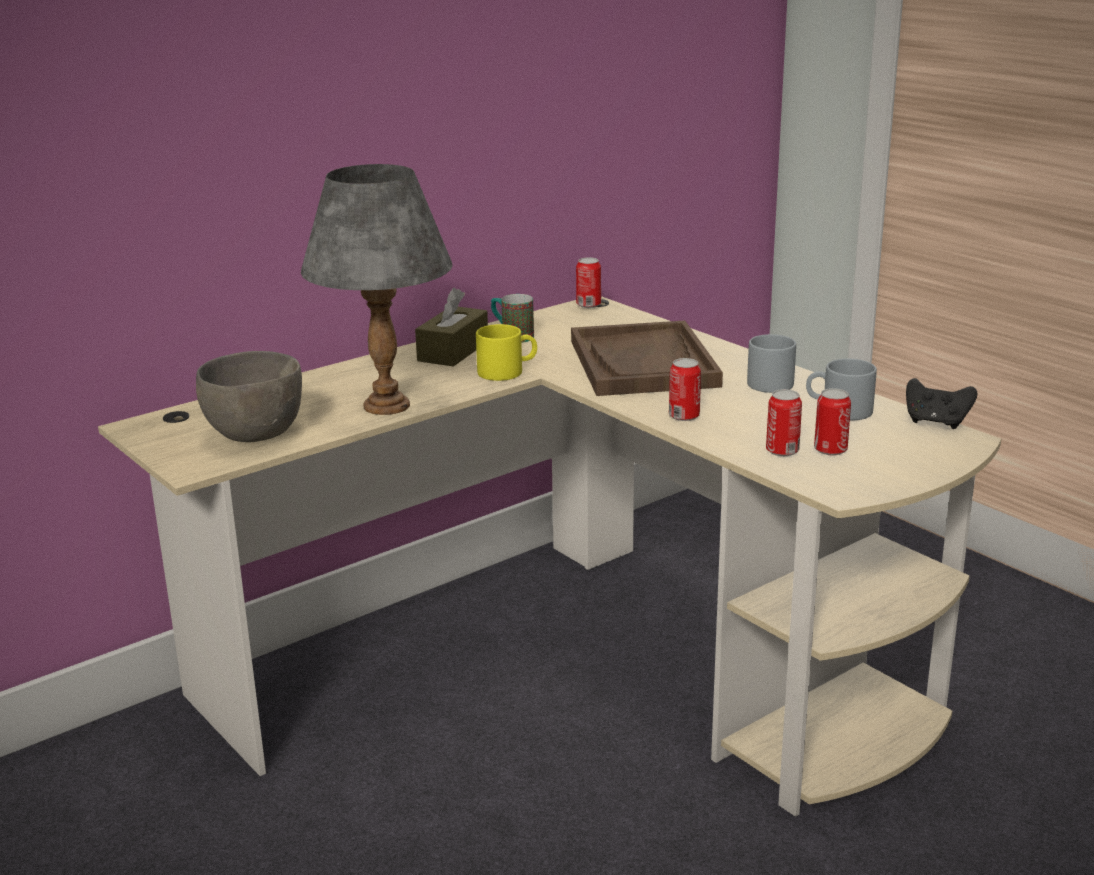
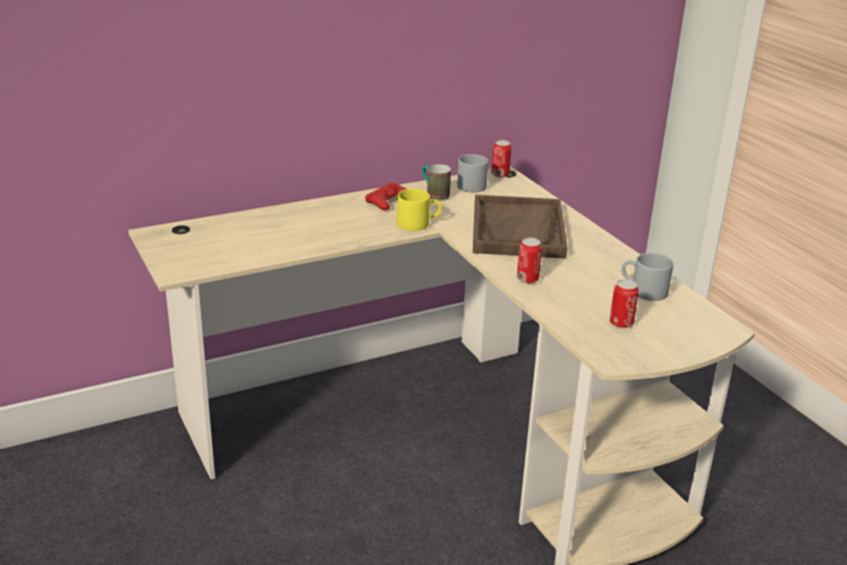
camera: 10 degrees right, 5 degrees up
(254, 435) = (226, 252): grey bowl -> none
(387, 405) = (324, 240): grey table lamp -> none
(453, 351) = (388, 201): brown tissue box -> red game controller
(766, 381) = (601, 258): grey mug -> grey mug (470, 184)
(782, 451) = (585, 318): can -> none
(936, 422) = (711, 311): black game controller -> none

